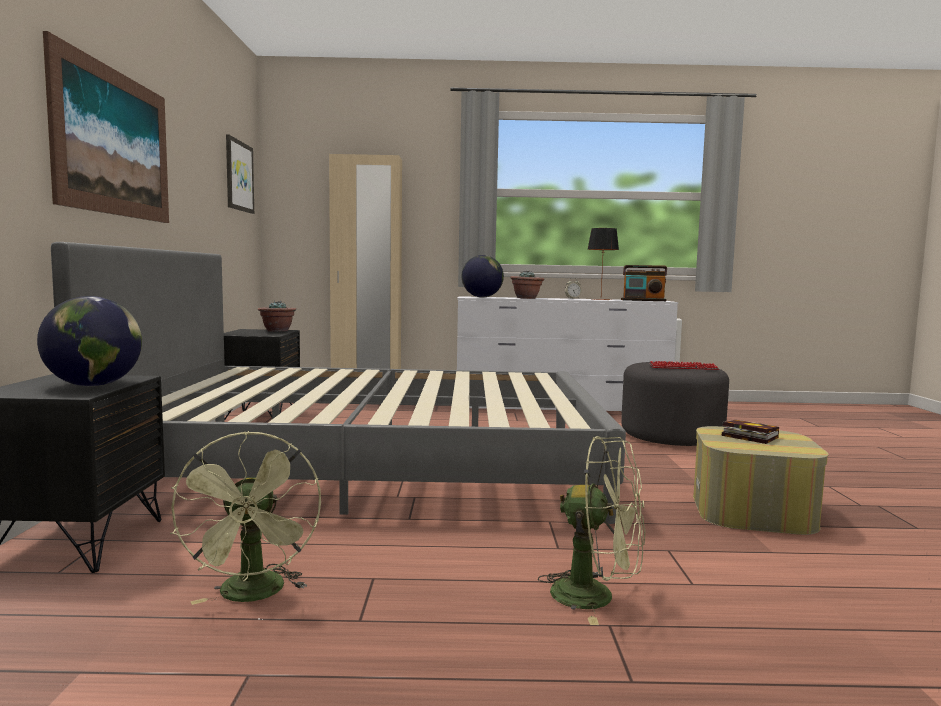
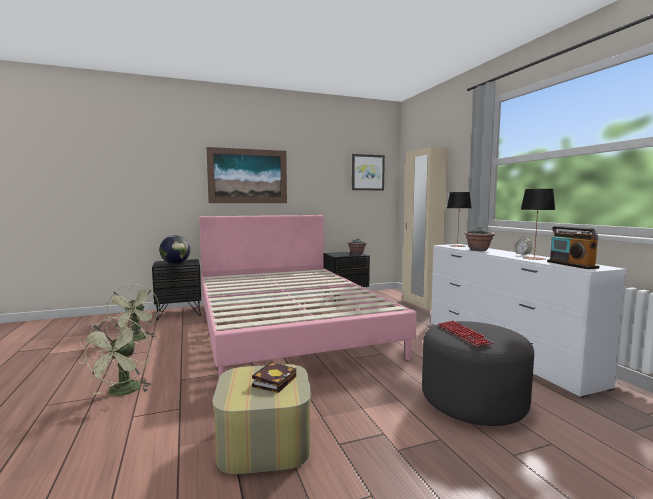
camera: 70 degrees right, 0 degrees up
(254, 595) = (136, 339): green fan -> green fan turned 75 degrees counterclockwise
(371, 464) = (287, 327): grey bed -> pink bed
(482, 297) = (457, 246): globe -> table lamp

